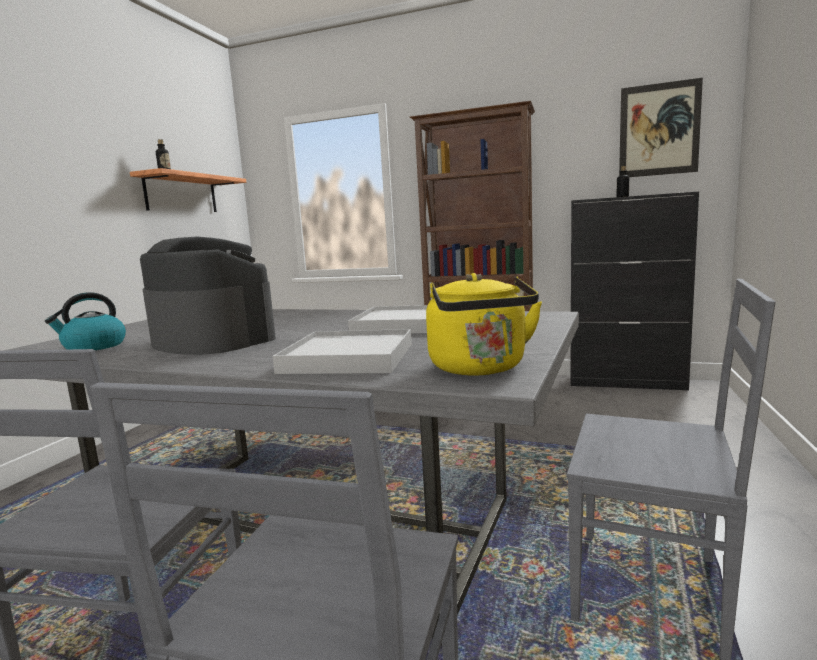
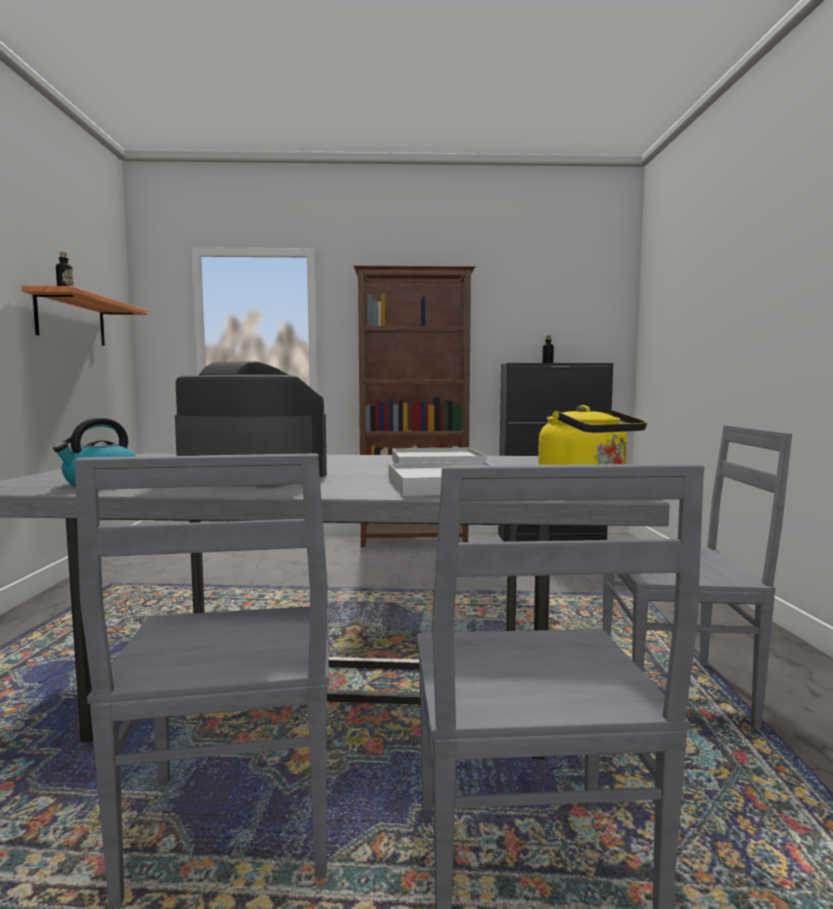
camera: 20 degrees left, 5 degrees down
(659, 130) = (575, 306): picture -> none

